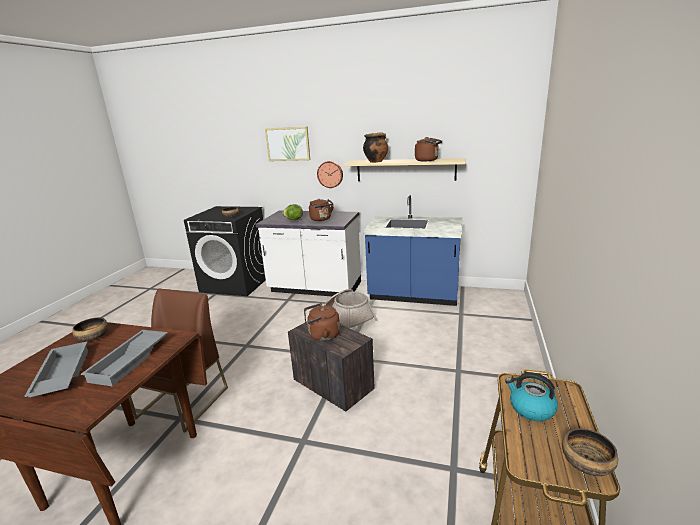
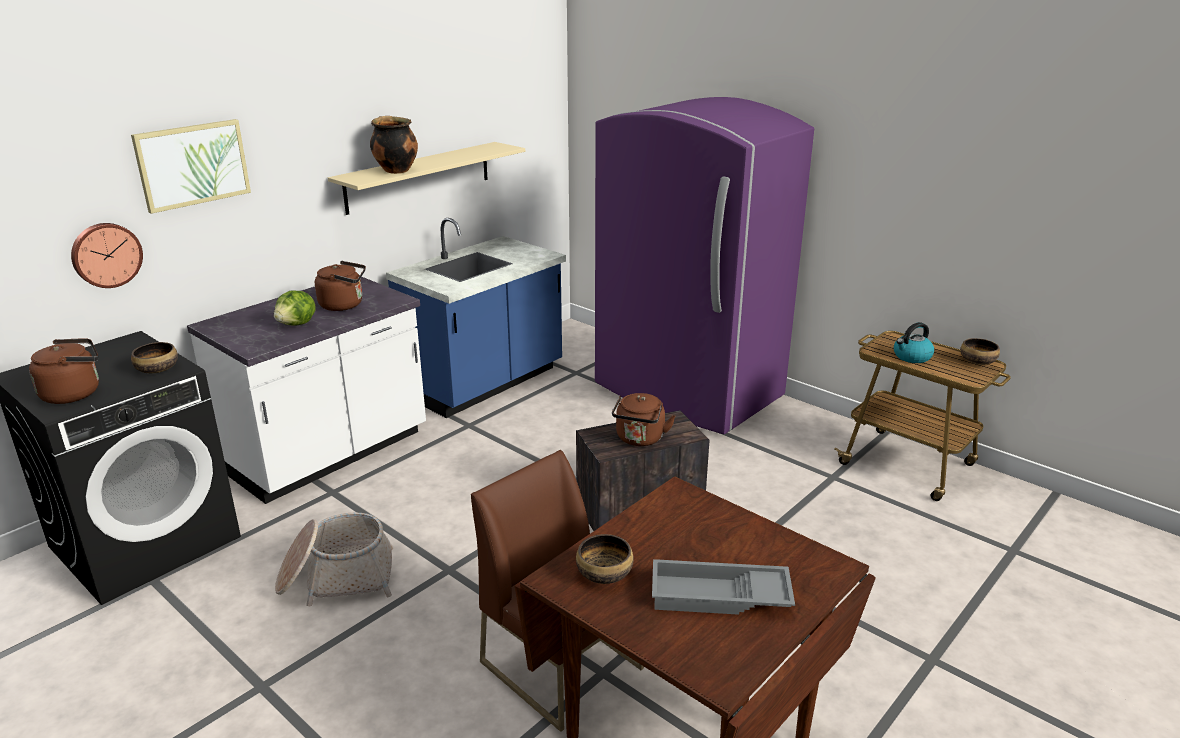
camera: 65 degrees left, 5 degrees up
(130, 361) = (721, 533): grey tray -> none
(330, 174) = (292, 213): wall clock -> wall clock (106, 254)
(348, 317) = (479, 451): basket -> basket (337, 577)
(428, 160) = (467, 154): brown kettle -> brown kettle (75, 393)
(493, 358) = (687, 392): none -> purple fridge

